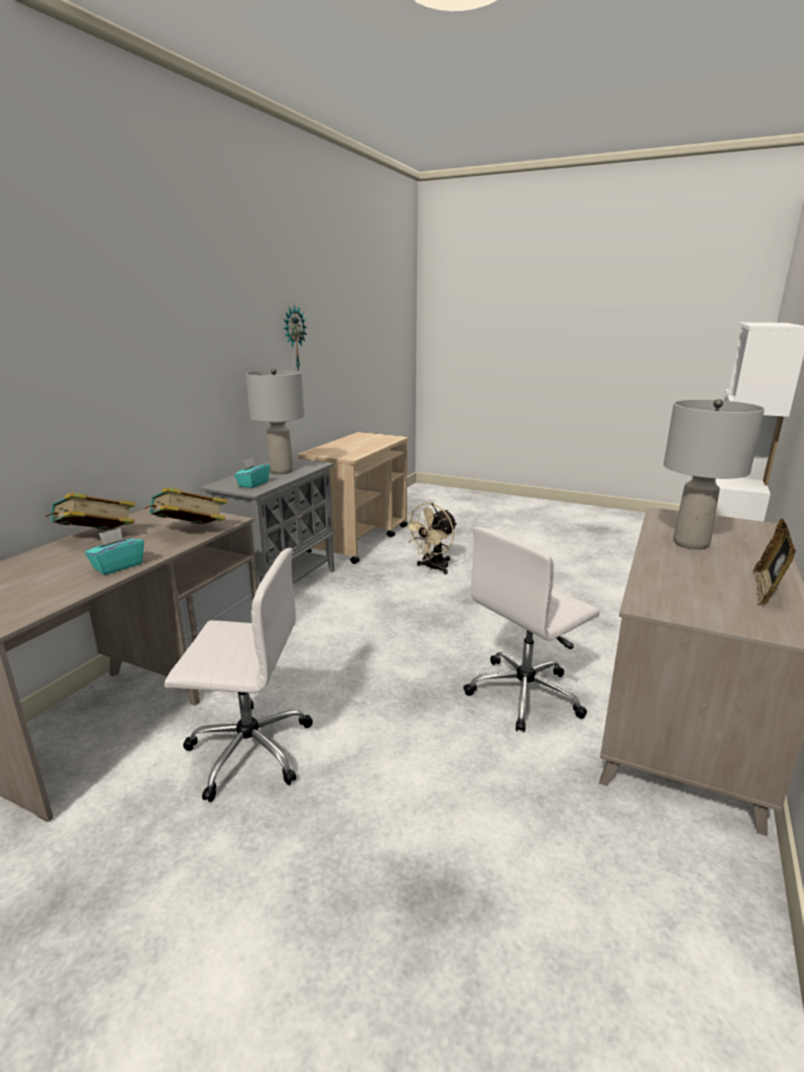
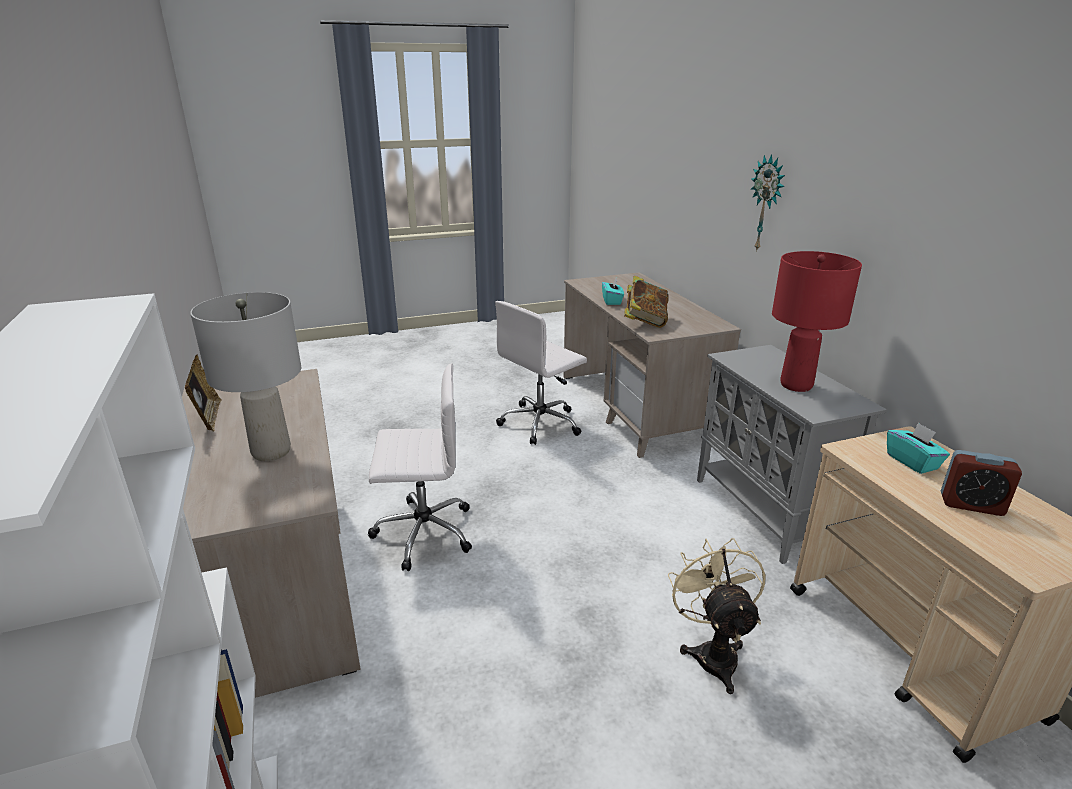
camera: 135 degrees right, 5 degrees up
(96, 538) = (672, 303): book -> none
(253, 484) = (751, 361): turquoise tissue box -> turquoise tissue box (912, 462)
(281, 471) = (796, 385): grey table lamp -> red table lamp
(294, 344) = (990, 259): wall clock -> wall clock (767, 204)
(364, 443) = (971, 505): none -> alarm clock
(525, 693) = (422, 532): white office chair -> white office chair turned 75 degrees clockwise

